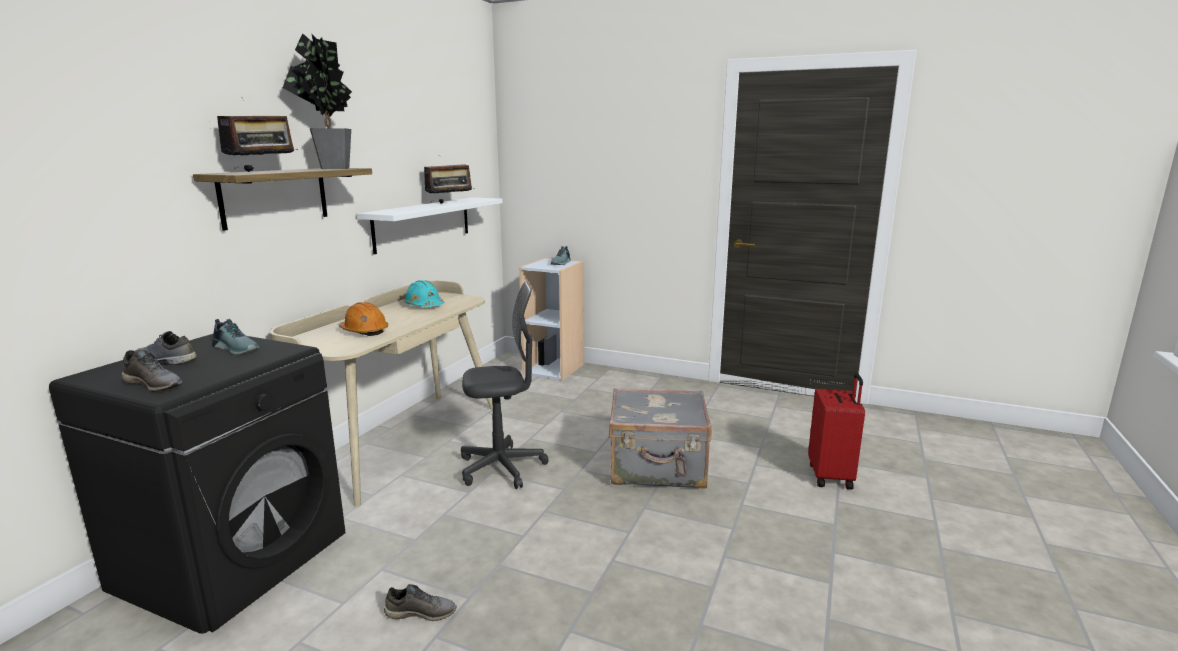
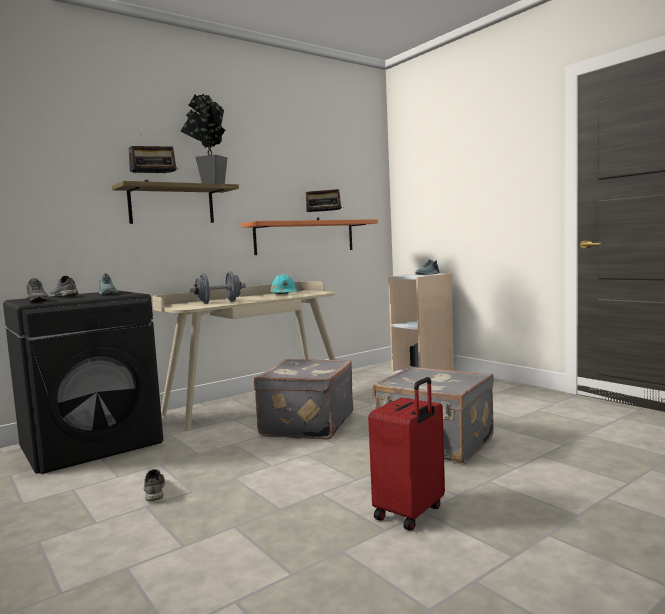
camera: 30 degrees right, 10 degrees down
(364, 331) = (218, 302): orange hard hat -> grey dumbbell
(421, 612) = (154, 492): grey shoe -> grey shoe turned 135 degrees counterclockwise
(423, 223) = (305, 237): white shelf -> orange shelf
(502, 468) = (306, 425): grey office chair -> grey suitcase
(831, 476) = (623, 478): red suitcase -> red suitcase (410, 513)

